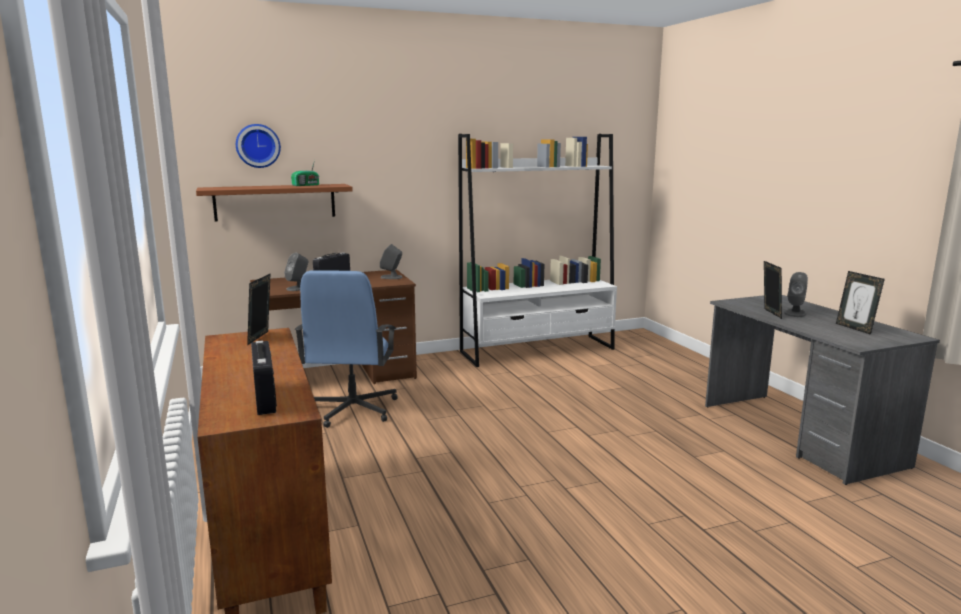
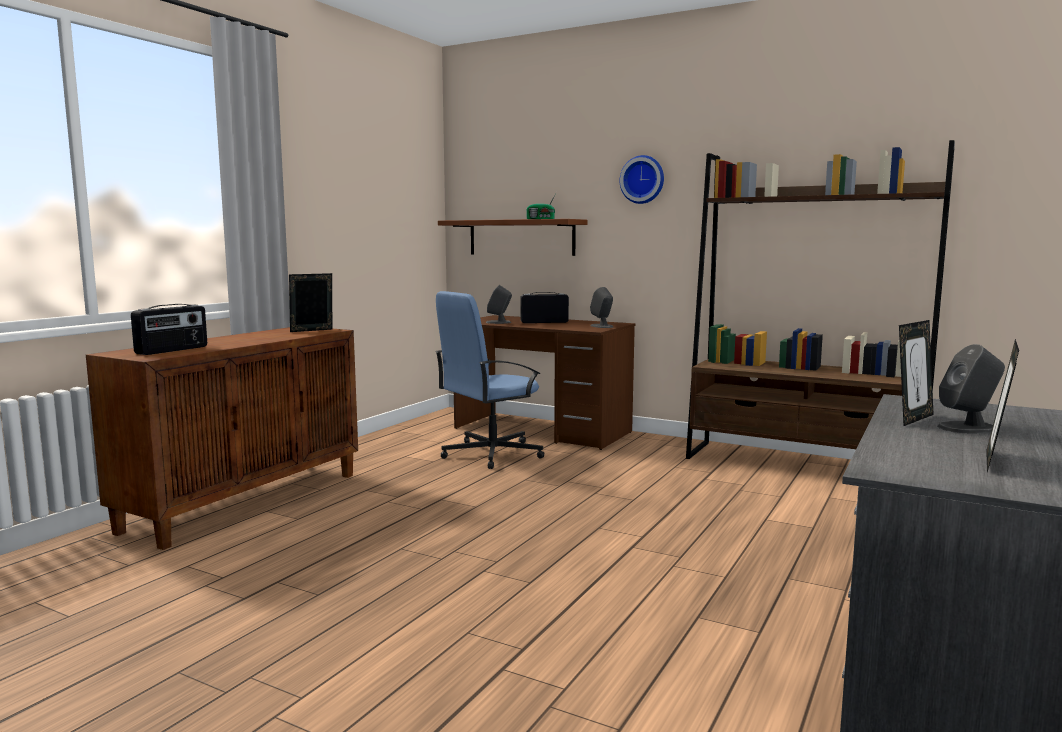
camera: 50 degrees right, 5 degrees down
(258, 146) = (510, 180): wall clock -> wall clock (643, 179)
(538, 350) = (802, 465): white bookcase -> brown bookcase

